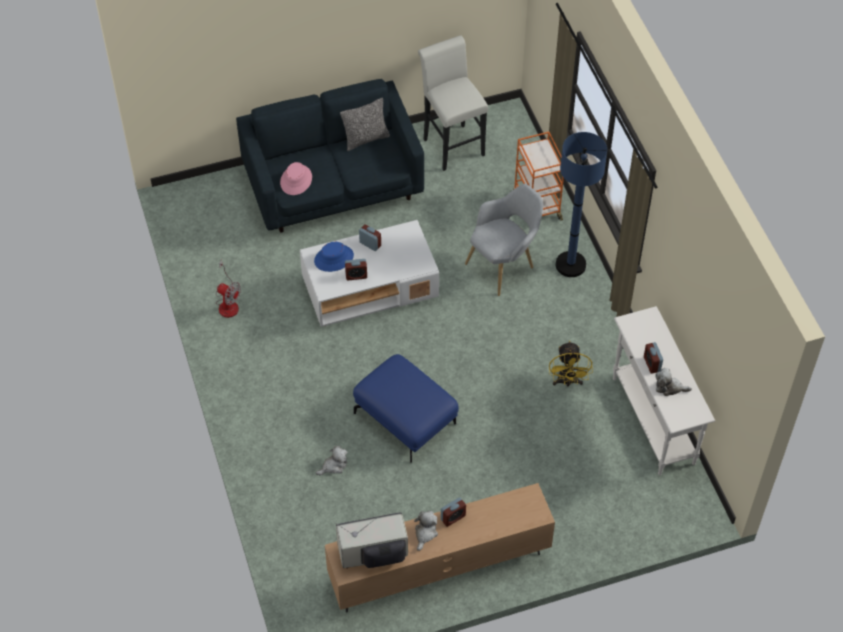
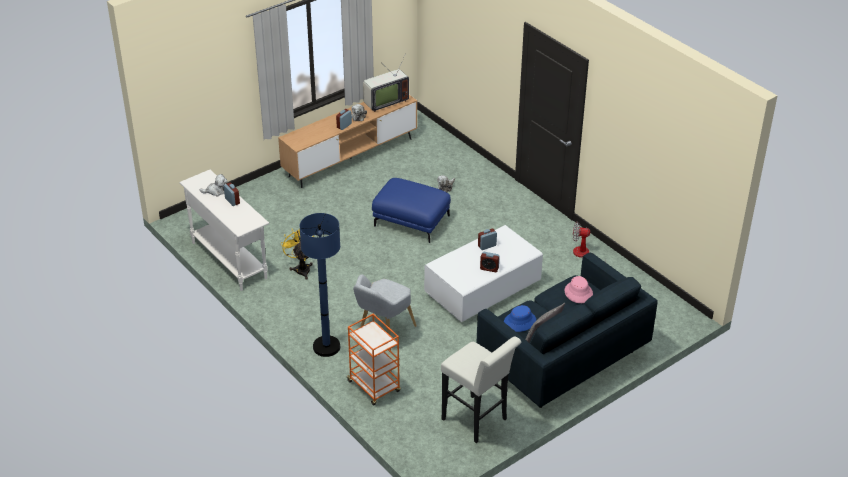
camera: 160 degrees right, 15 degrees down
(334, 258) = (511, 252): blue hat -> blue hat (519, 321)

